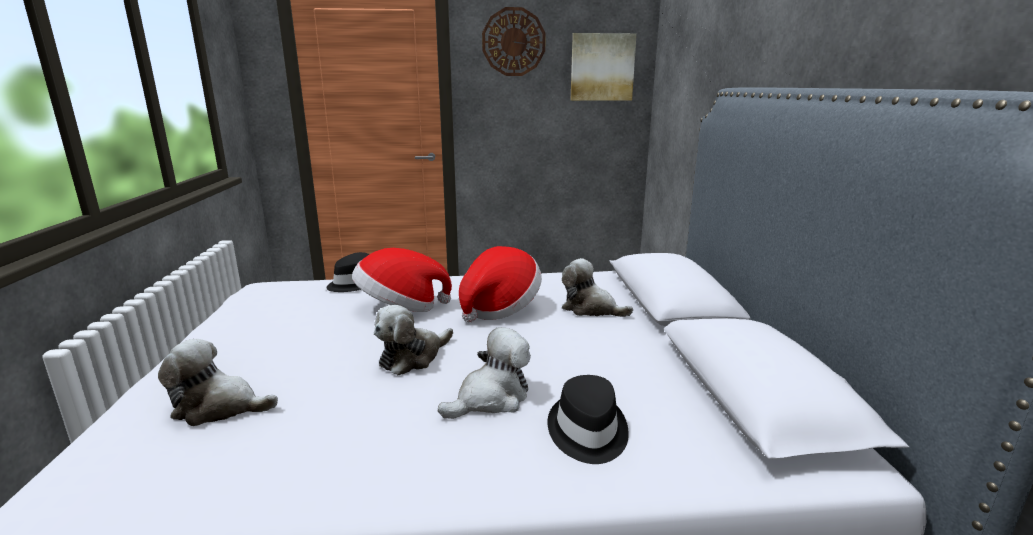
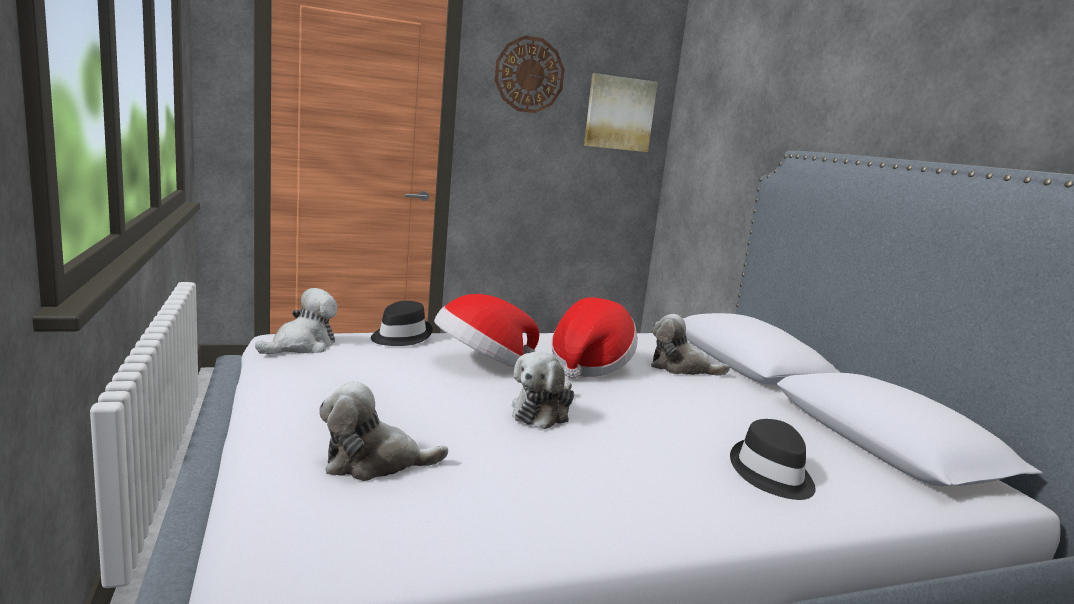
camera: 15 degrees left, 5 degrees down
(491, 398) = (658, 449): plush toy -> plush toy (302, 346)

